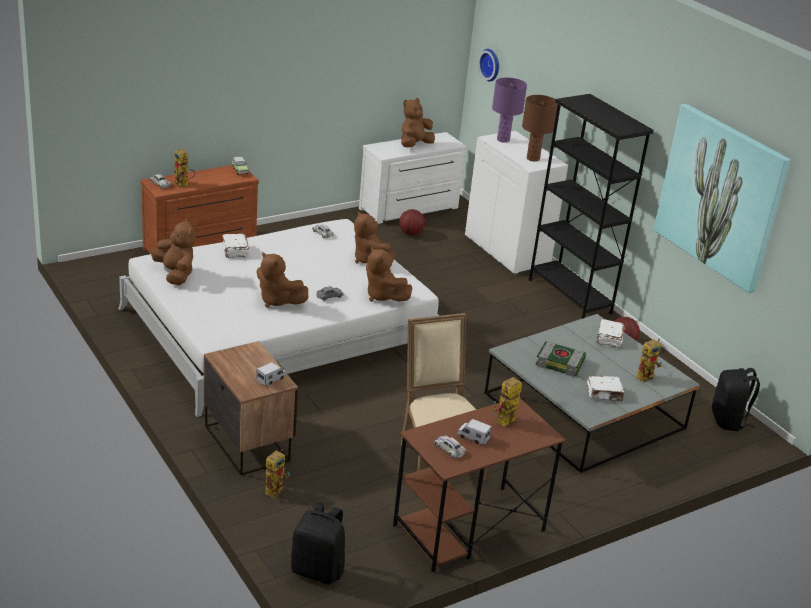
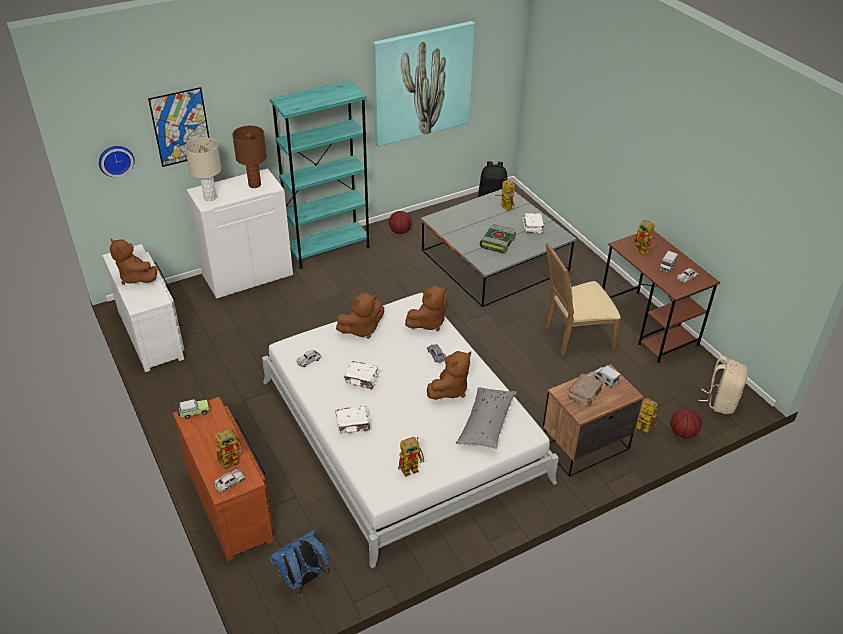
camera: 85 degrees left, 10 degrees up
(115, 278) = (303, 580): none -> blue backpack
(175, 274) = (412, 467): brown plush toy -> toy robot
(228, 318) = (486, 423): none -> grey pillow
(248, 362) = (584, 394): none -> brown book
(318, 570) = (720, 402): black backpack -> beige backpack
(410, 233) = (208, 335): basketball -> basketball (683, 433)
(503, 140) = (210, 197): purple table lamp -> beige table lamp
(532, 70) = (181, 127): none -> picture
(569, 296) = (328, 249): black bookcase -> turquoise bookcase
(608, 339) = (457, 216): white book -> white book (362, 379)

